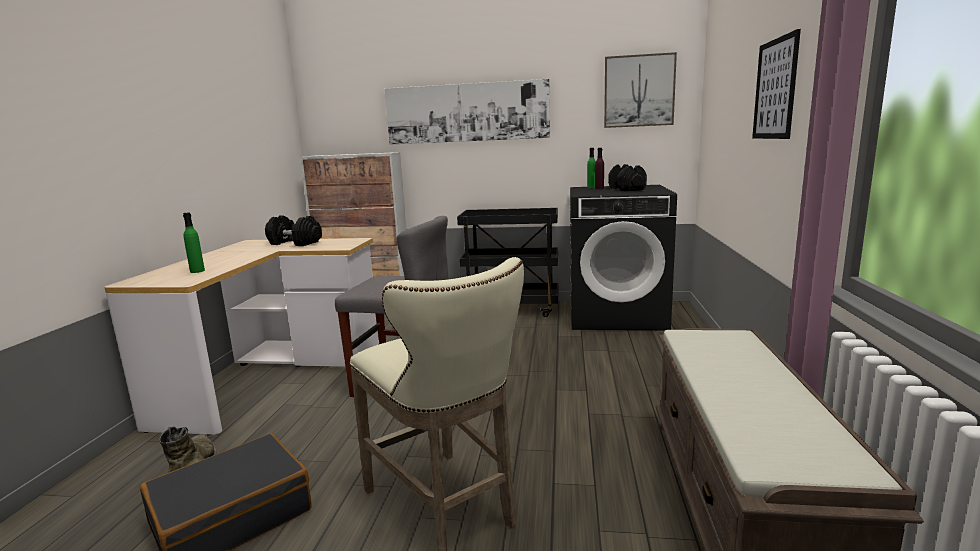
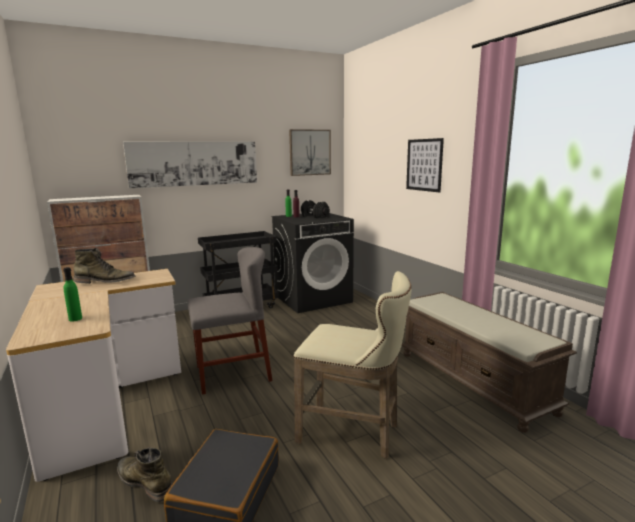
camera: 35 degrees left, 0 degrees up
(295, 243) = (105, 281): black dumbbell -> green boot

